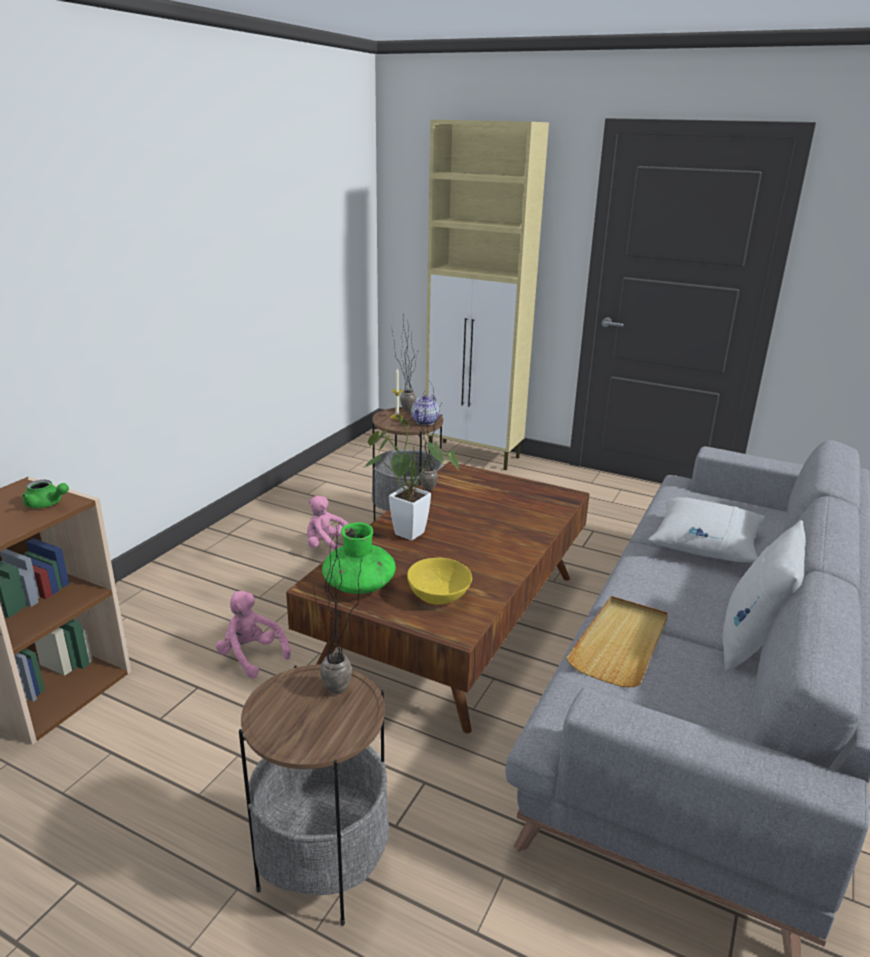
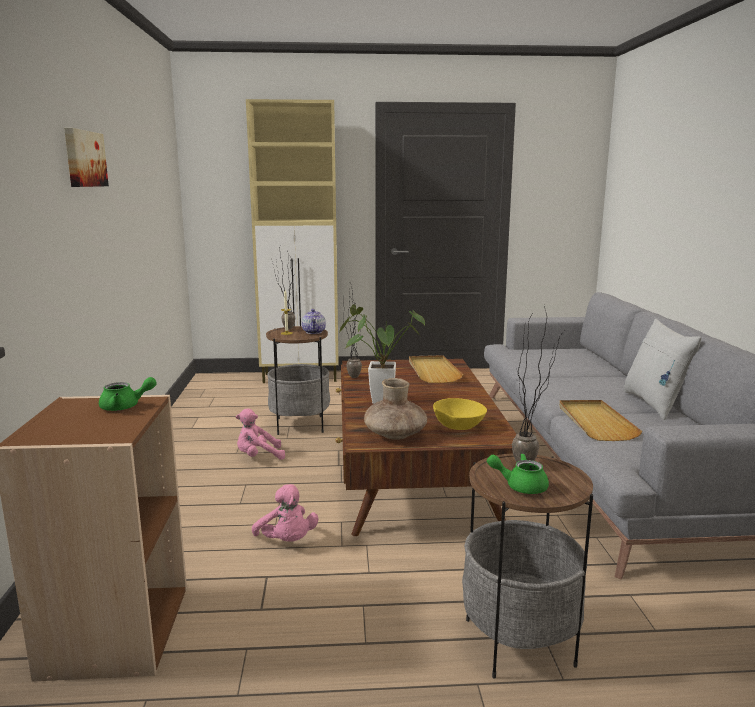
camera: 30 degrees left, 10 degrees down
(158, 221) = (83, 159): none -> picture
(251, 656) = (287, 541): pink plush toy -> pink plush toy turned 135 degrees counterclockwise
(285, 717) = (520, 486): none -> green teapot
(359, 585) = (395, 435): green vase -> brown vase
(524, 504) = (433, 371): none -> beige tray
(704, 545) = (562, 370): grey pillow -> none

